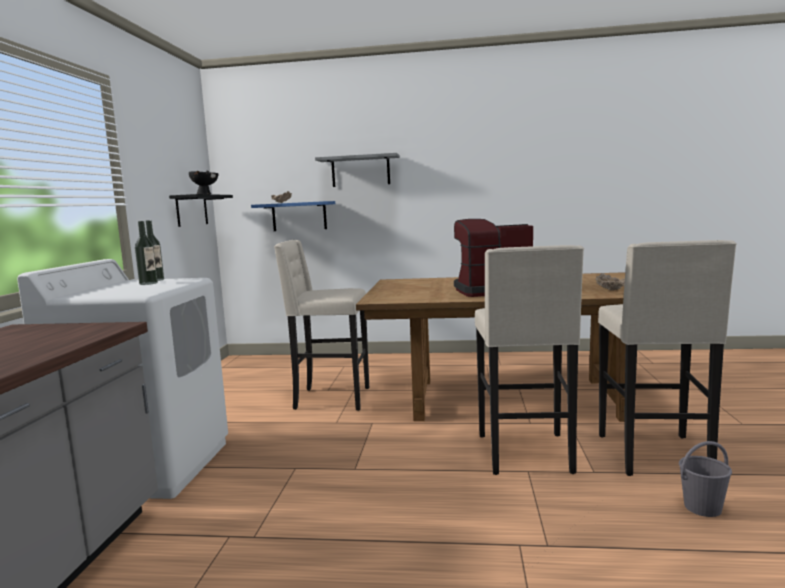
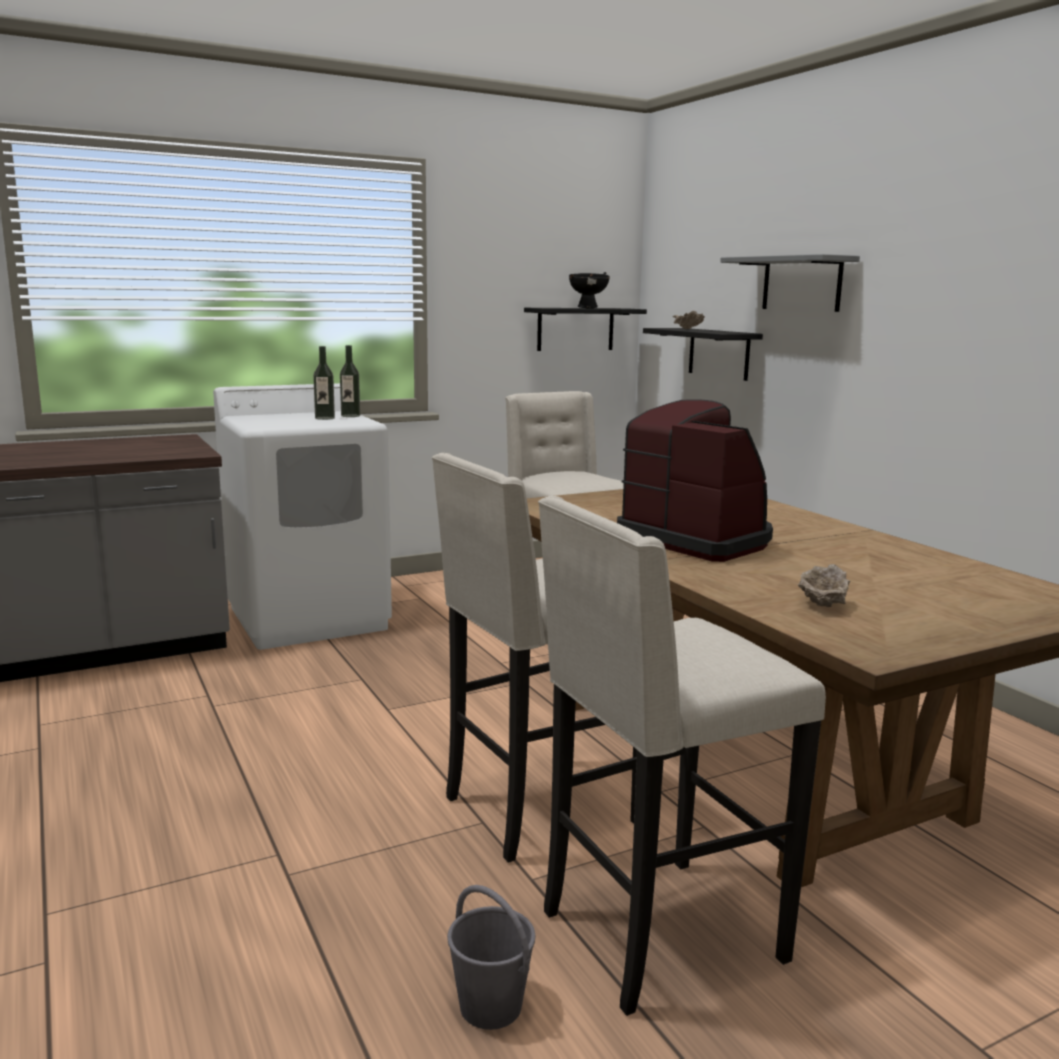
camera: 55 degrees right, 5 degrees up
(299, 216) = (719, 353): blue shelf -> black shelf

